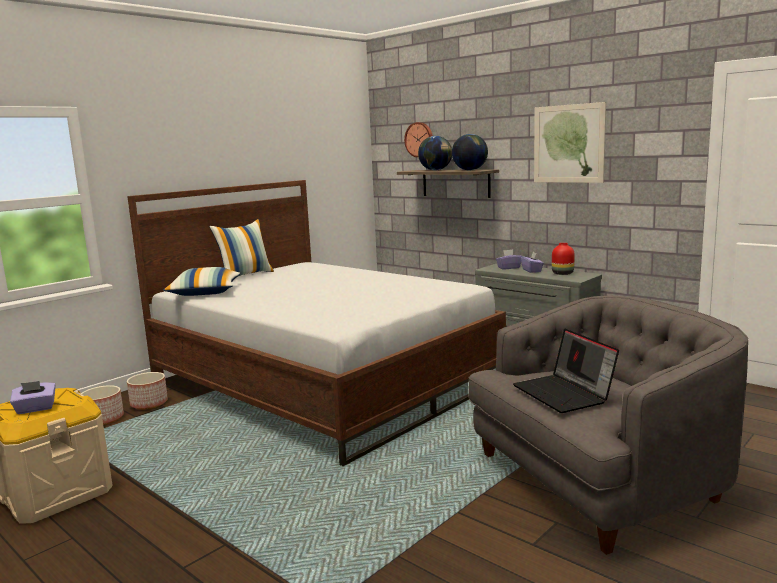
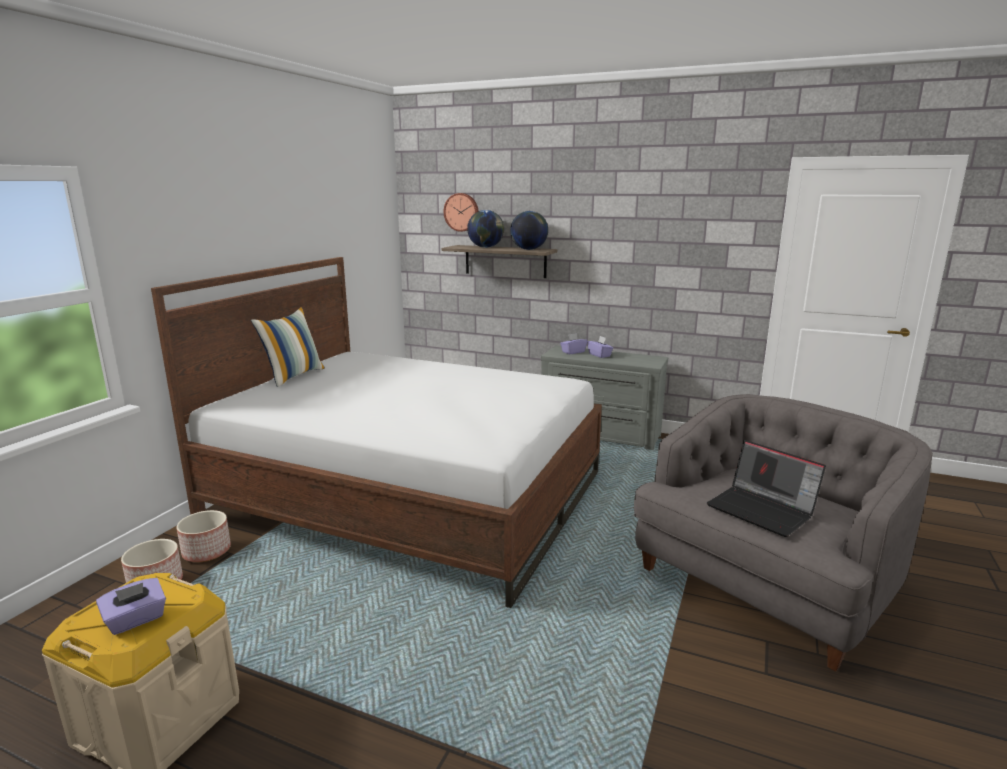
camera: 20 degrees left, 5 degrees up
(204, 293) = (267, 407): pillow -> none
(562, 273) = (632, 358): red vase -> none
(568, 144) = (636, 227): picture -> none

